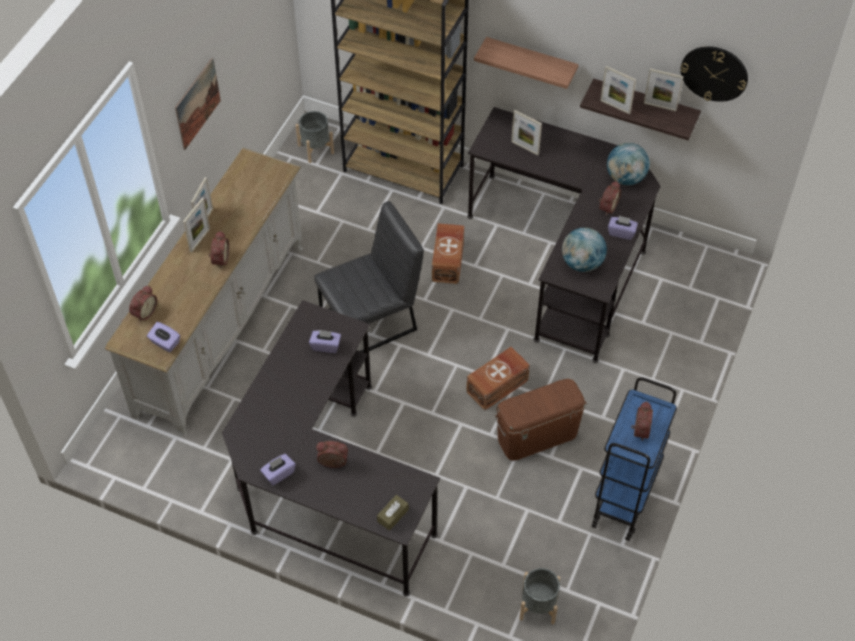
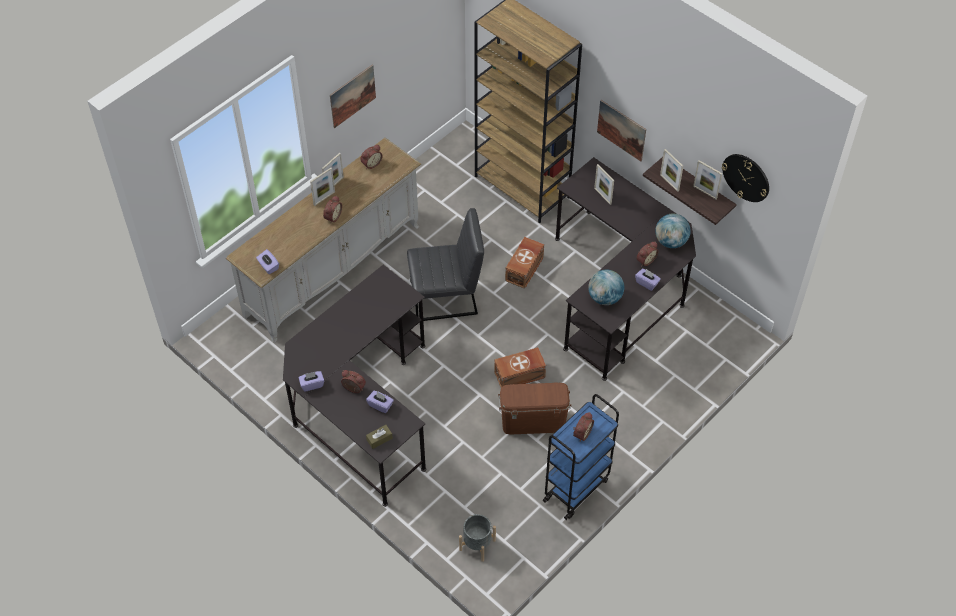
camera: 20 degrees right, 0 degrees up
(144, 312) = (263, 240): alarm clock -> alarm clock (371, 163)
(315, 149) = (461, 153): grey planter -> none
(325, 346) = (385, 303): purple tissue box -> purple tissue box (380, 405)
(531, 62) = (621, 130): shelf -> picture

